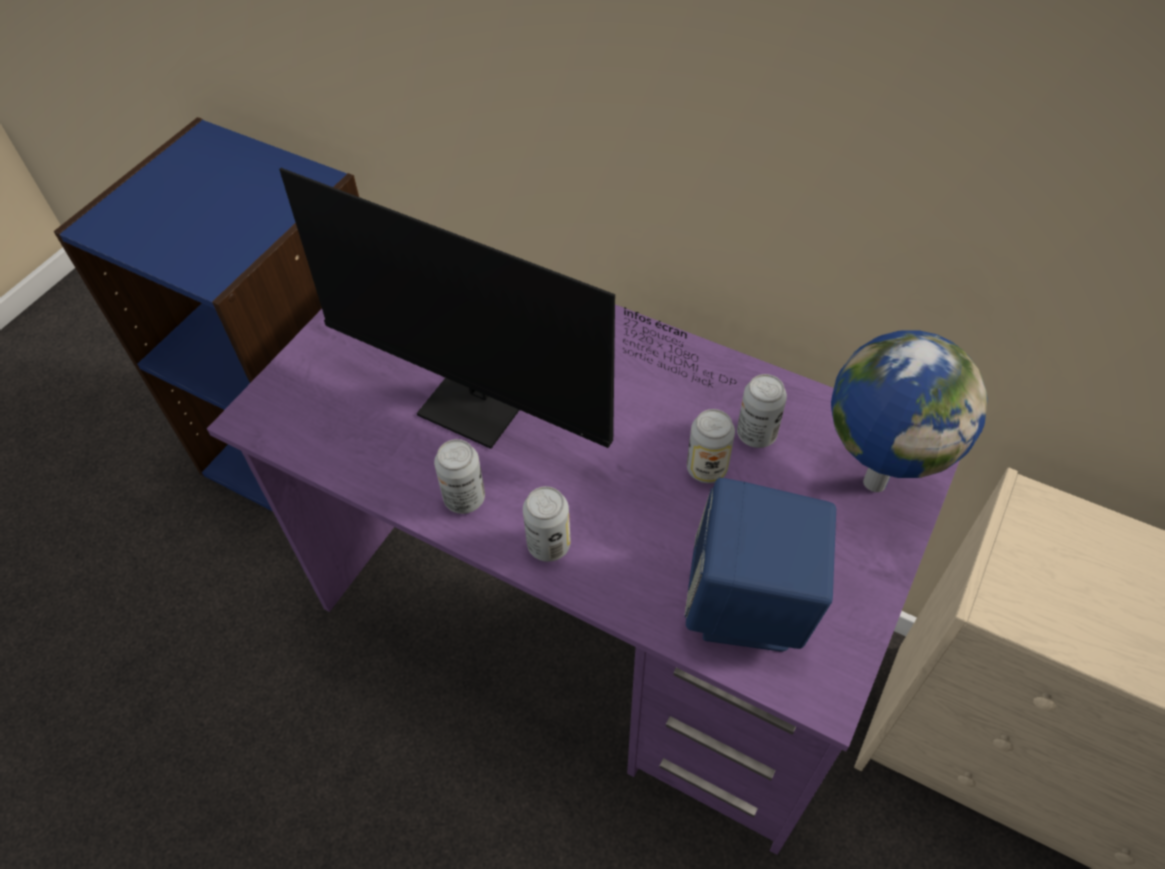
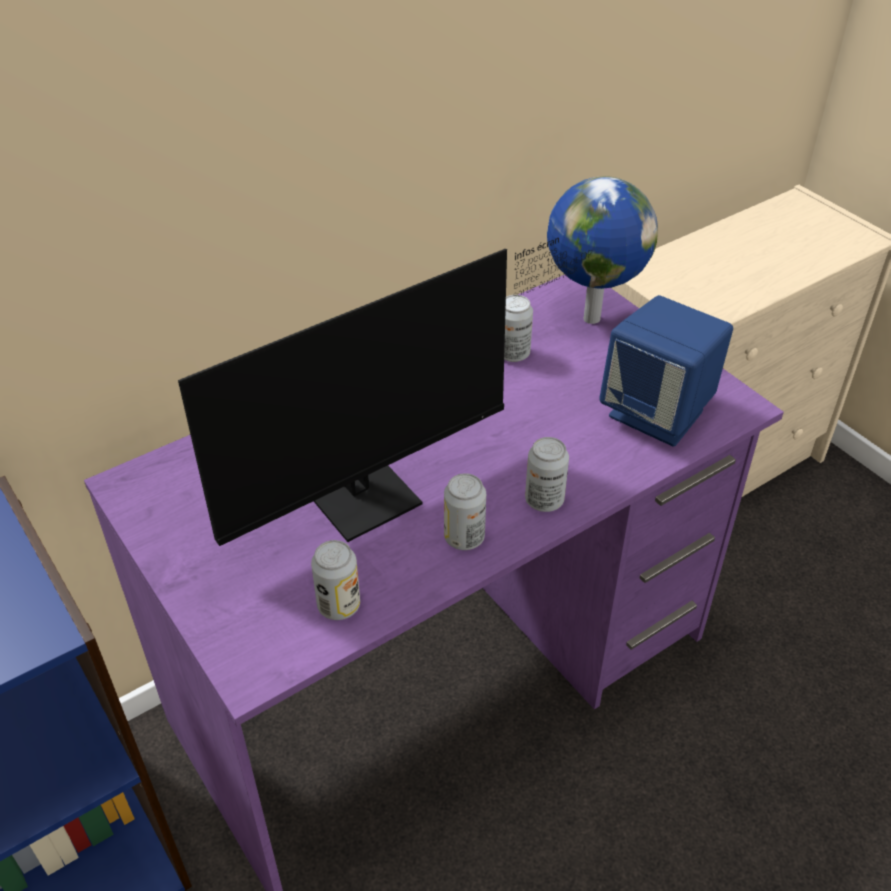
camera: 65 degrees left, 10 degrees down
(706, 468) = (527, 390): can -> can (339, 606)

